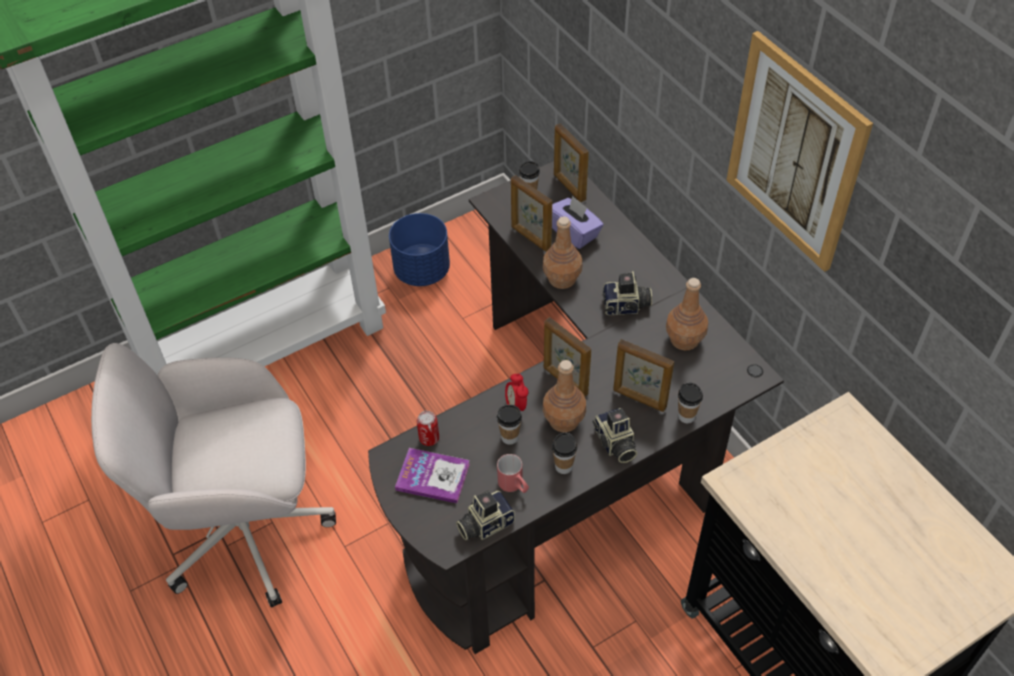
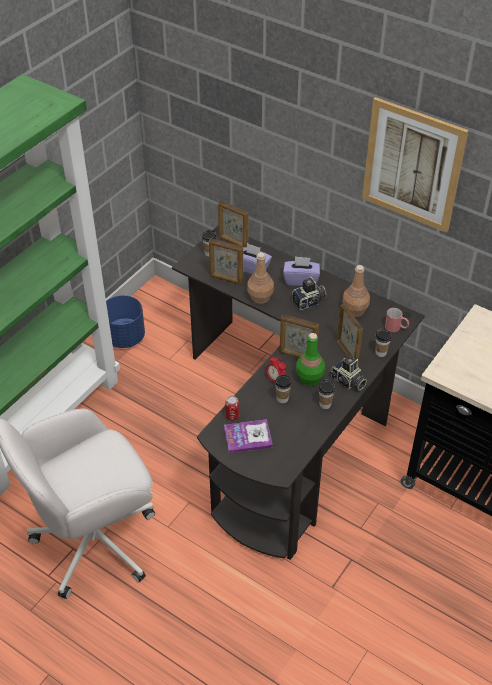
camera: 25 degrees left, 5 degrees down
(484, 523) = (296, 453): camera -> none
(514, 486) = (301, 425): red mug -> red mug (396, 328)
(564, 420) = (309, 378): brown bottle -> green bottle
(632, 270) = (301, 280): none -> purple tissue box
(639, 399) = (347, 352): picture frame -> picture frame turned 120 degrees counterclockwise

